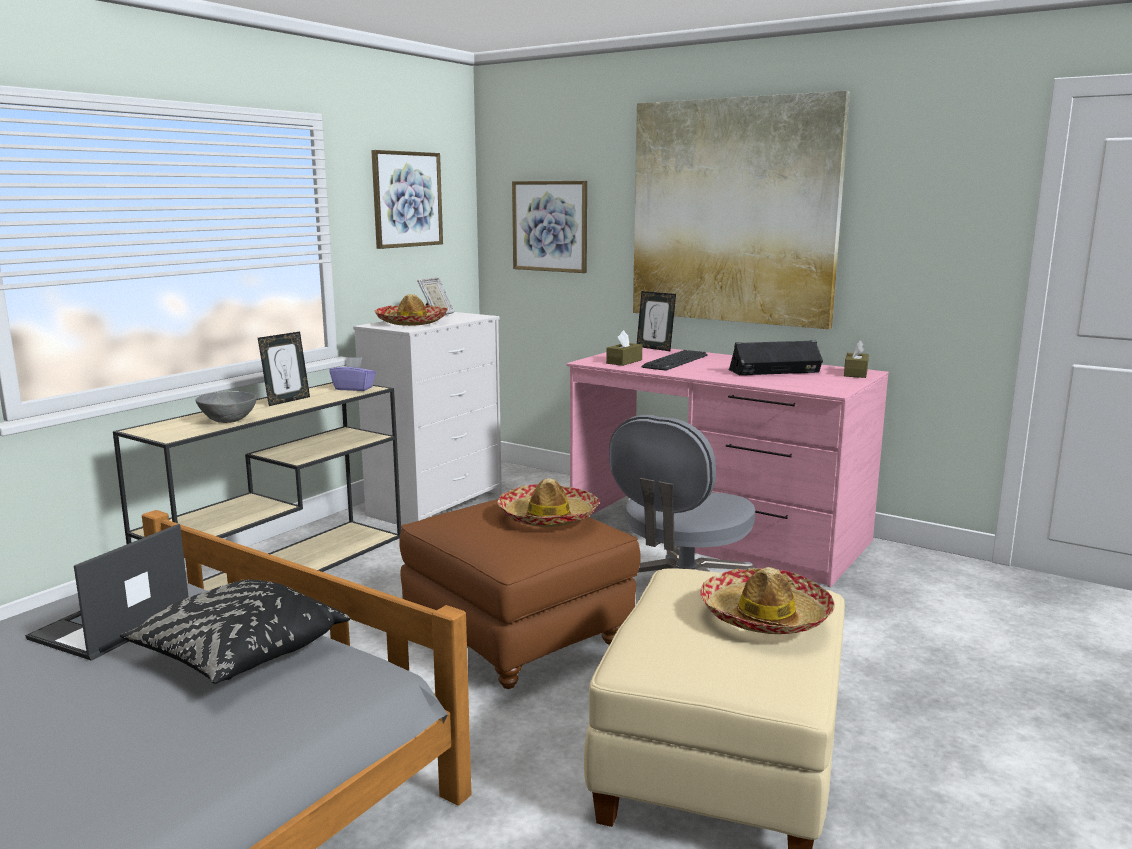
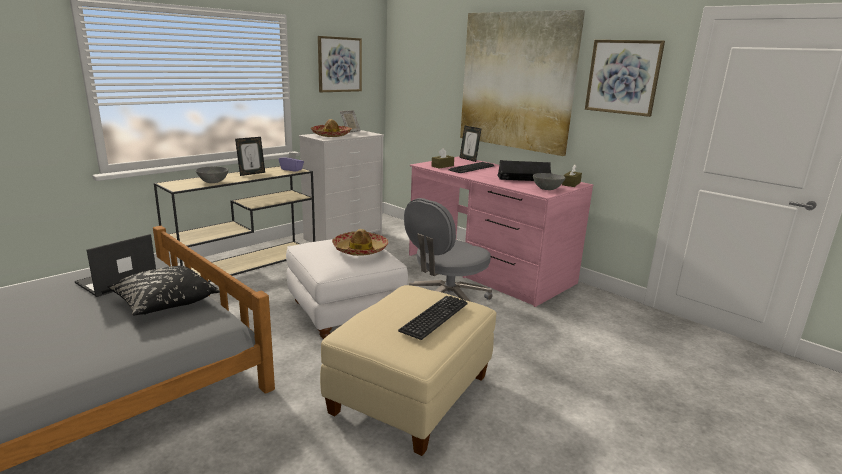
camera: 10 degrees right, 5 degrees up
(519, 637) = (345, 313): brown ottoman -> white ottoman
(550, 226) = (421, 84): picture -> picture (623, 77)
(765, 616) = (434, 317): hat -> keyboard
(828, 383) = (547, 188): none -> grey bowl

